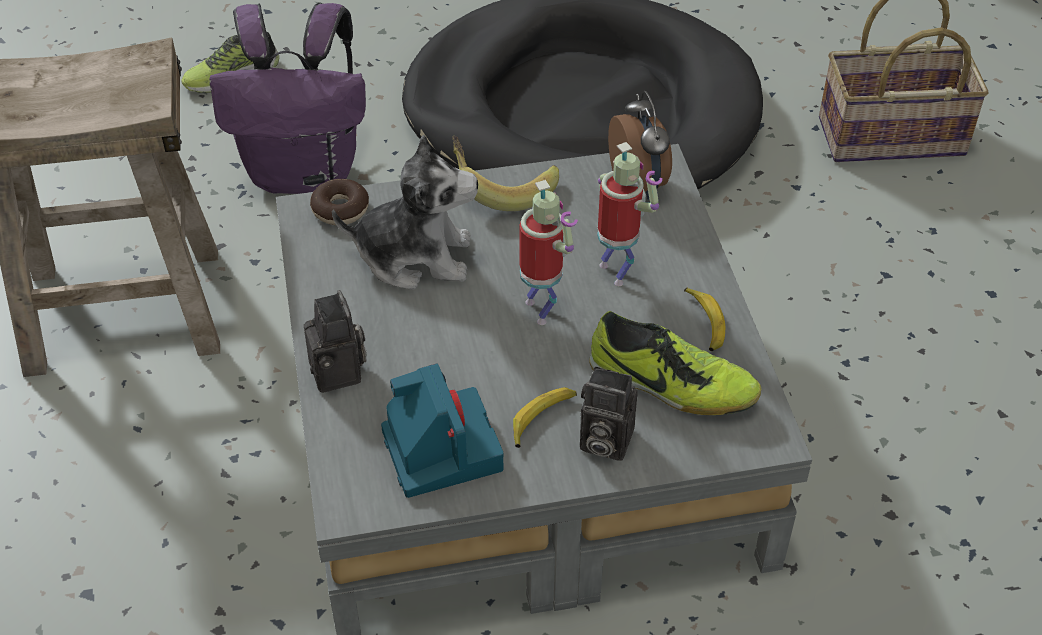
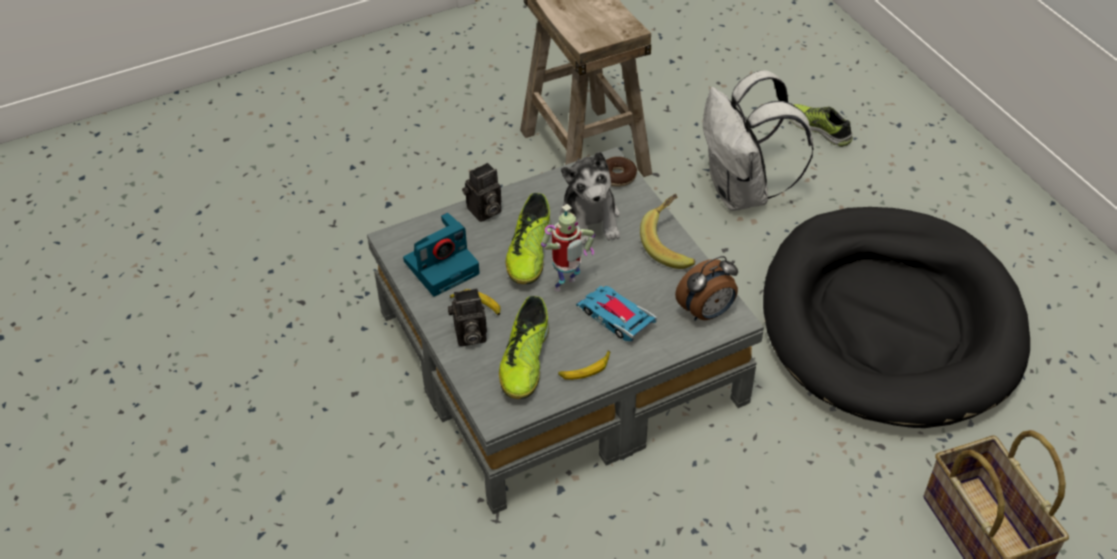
camera: 75 degrees right, 0 degrees up
(306, 172) = (742, 193): purple backpack -> white backpack
(455, 337) = (529, 253): none -> shoe
(602, 441) = (469, 336): camera -> camera turned 105 degrees counterclockwise
(617, 272) = (615, 317): toy robot -> toy car

